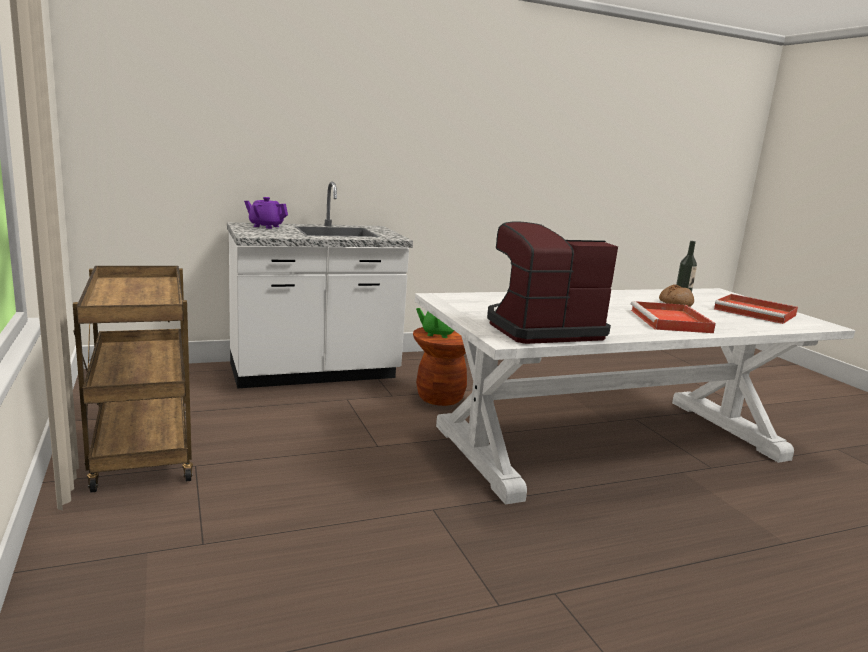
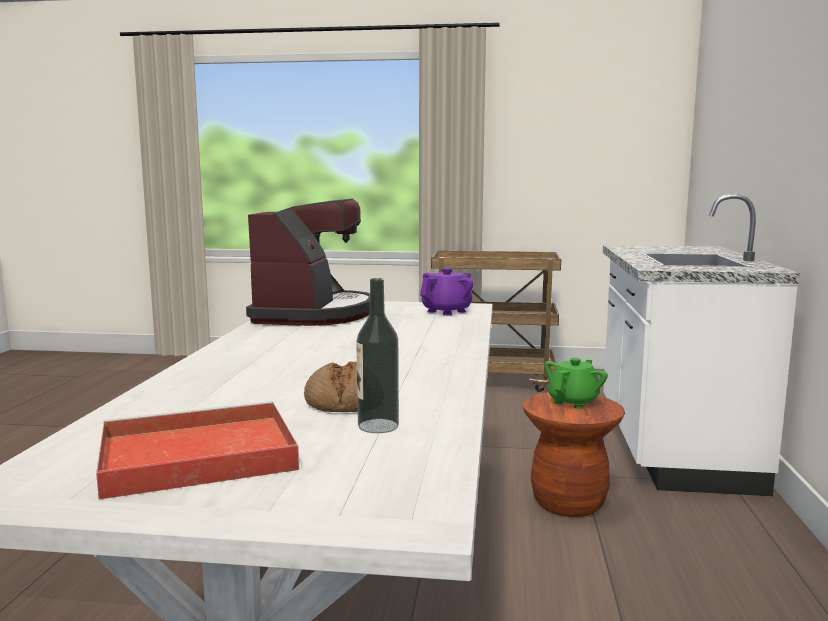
camera: 120 degrees right, 5 degrees down
(266, 226) = (697, 250): purple teapot -> purple teapot (447, 311)
(671, 321) = (258, 365): red tray -> none

